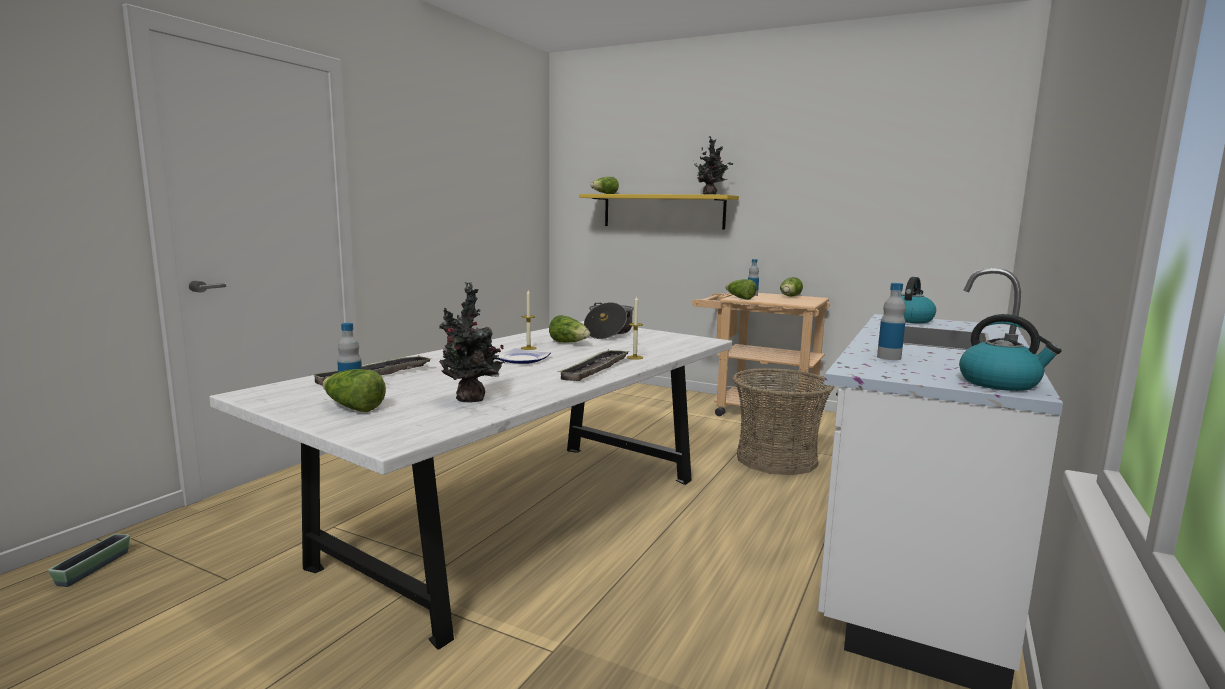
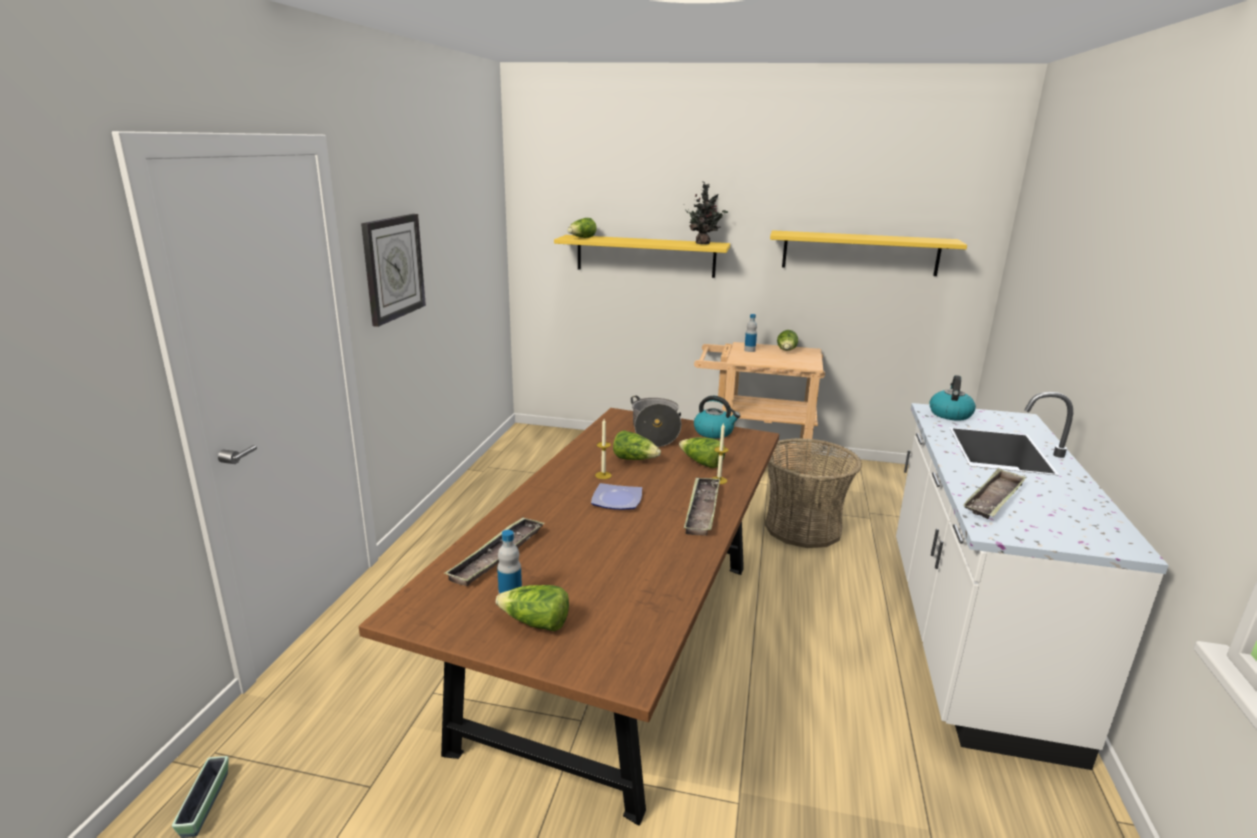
camera: 15 degrees left, 10 degrees up
(407, 186) = (393, 267): none -> wall clock
(471, 400) = (635, 588): potted plant -> none
(525, 518) = (619, 645): white dining table -> brown dining table
(740, 298) = (744, 359): lettuce -> lettuce (701, 463)
(865, 200) = (860, 253): none -> yellow shelf
(889, 357) = (994, 499): bottle -> tray
(1000, 383) = (1106, 537): kettle -> kettle (714, 432)

